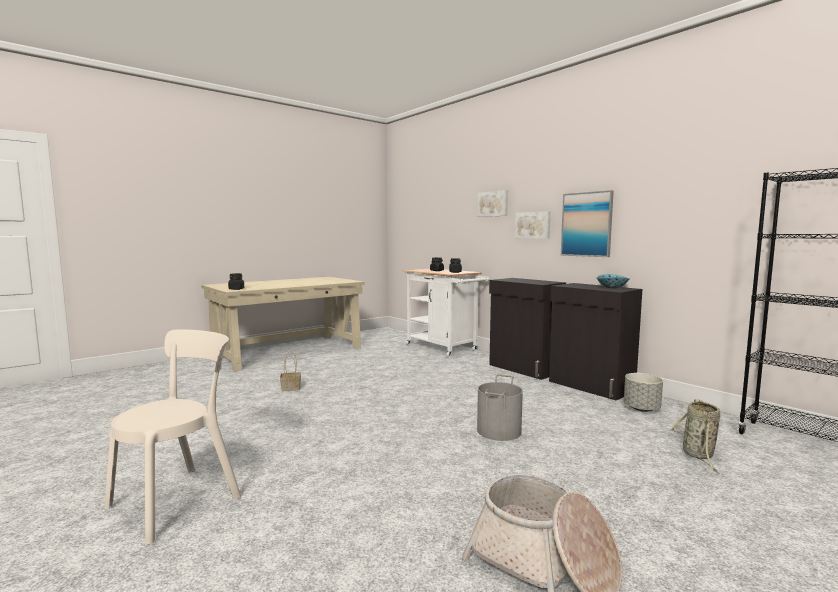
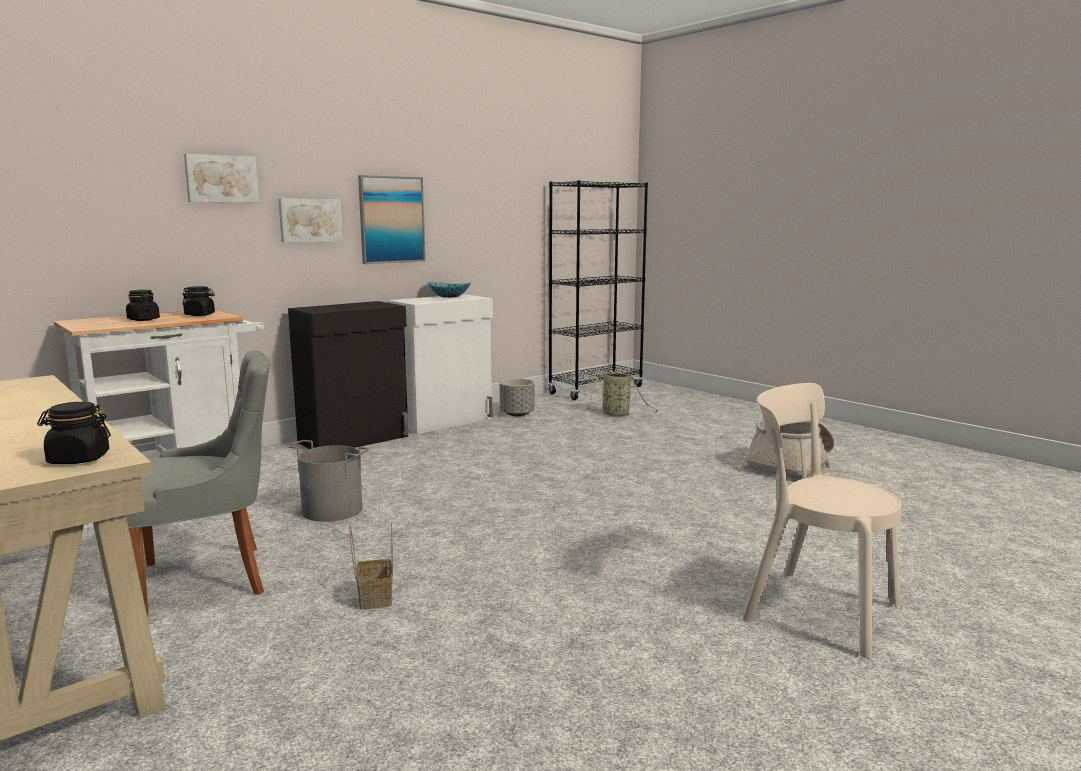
camera: 90 degrees left, 5 degrees up
(327, 365) = (209, 578): none -> grey chair
(499, 431) = (578, 463): grey bucket -> grey bucket (333, 510)
(590, 386) = (444, 421): black cabinet -> white cabinet

